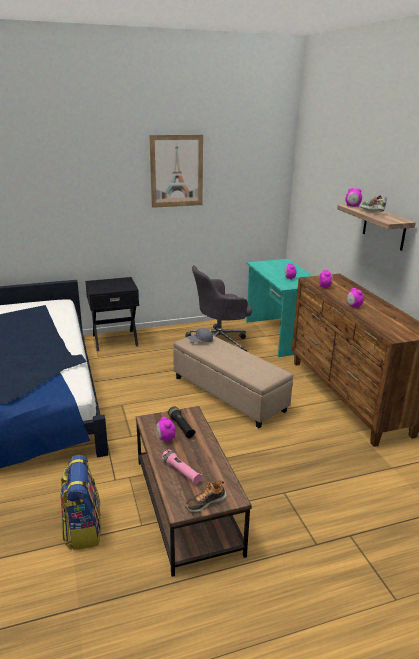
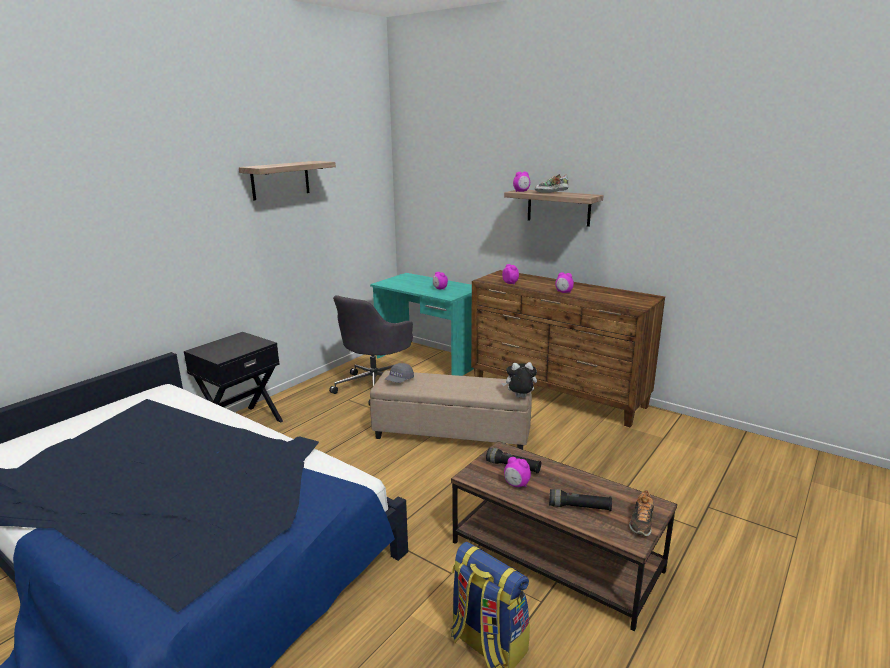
camera: 35 degrees left, 5 degrees down
(176, 171) = (280, 180): picture -> shelf
(181, 472) = (579, 507): pink flashlight -> black flashlight
(262, 383) = (519, 397): none -> plush toy

